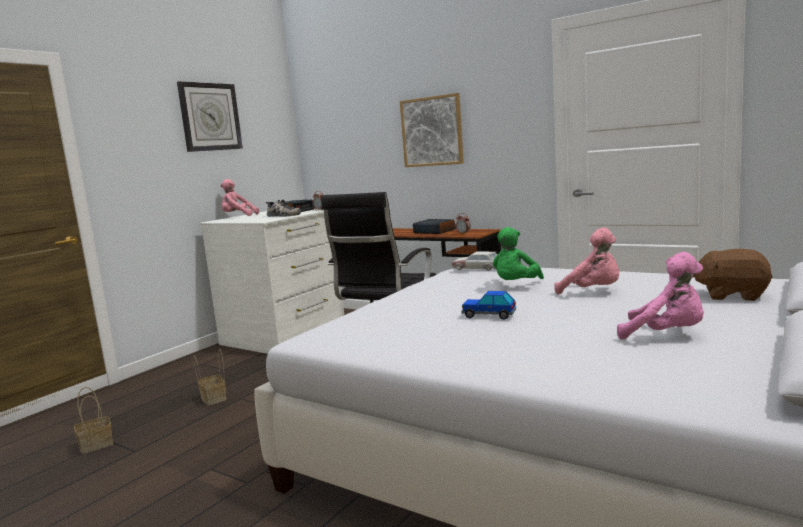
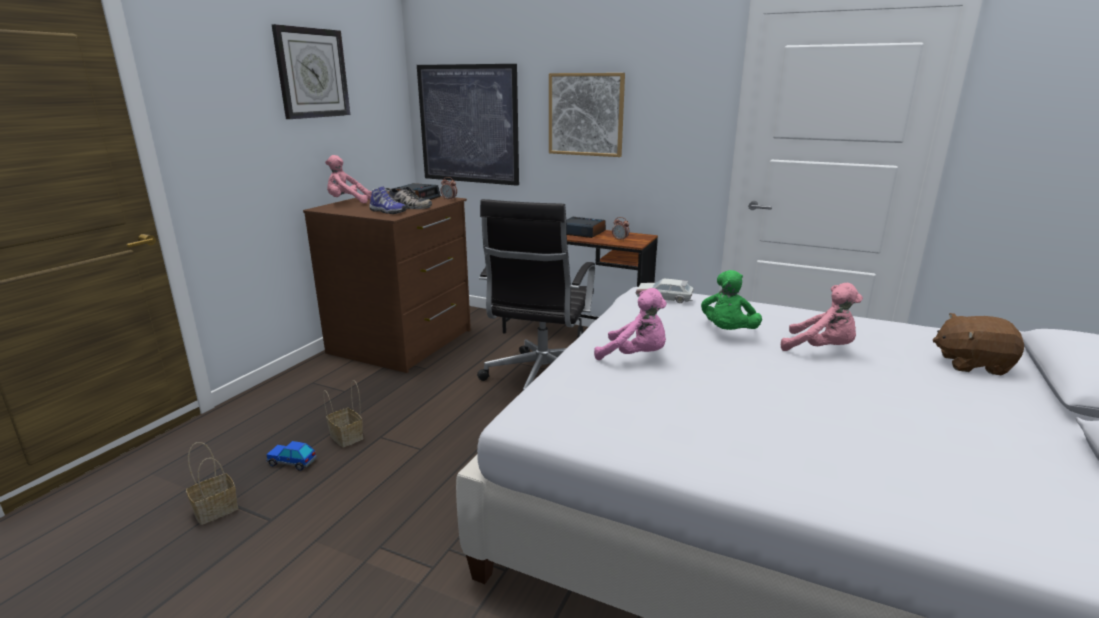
camera: 10 degrees left, 10 degrees up
(263, 219) = (387, 212): none -> shoe
(285, 335) = (402, 342): white dresser -> brown dresser
(342, 151) = (468, 124): none -> picture
(489, 315) = (727, 385): toy car -> toy car (292, 462)
(666, 335) = (948, 431): pink plush toy -> pink plush toy (635, 356)

